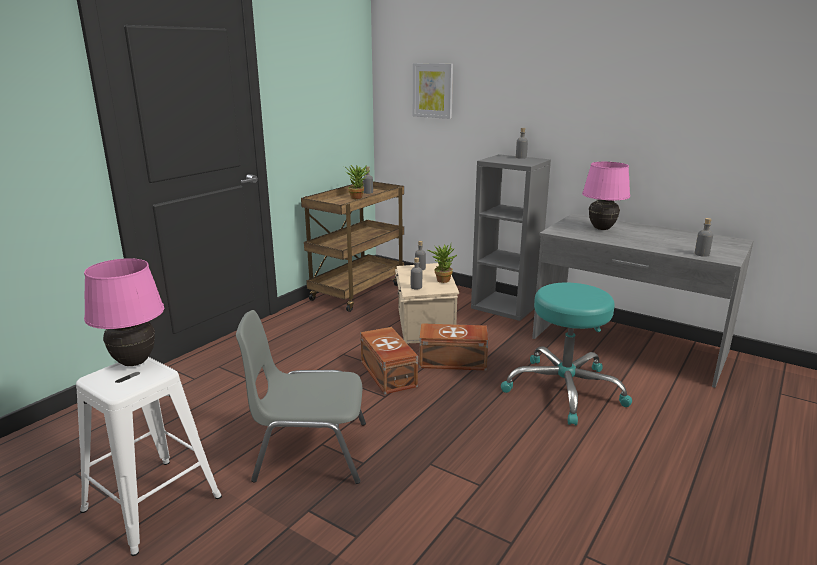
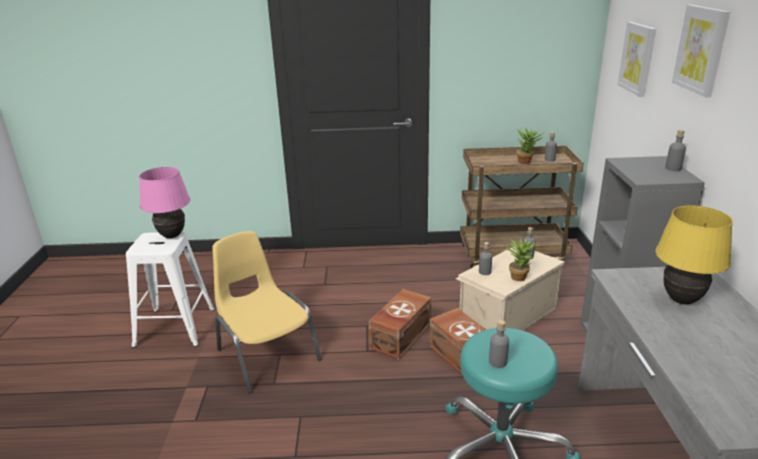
camera: 55 degrees right, 5 degrees up
(310, 451) = (267, 354): grey chair -> yellow chair
(516, 70) = (701, 49): none -> picture
(602, 229) = (681, 300): pink table lamp -> yellow table lamp
(701, 254) = (714, 401): grey bottle -> grey bottle (498, 362)

